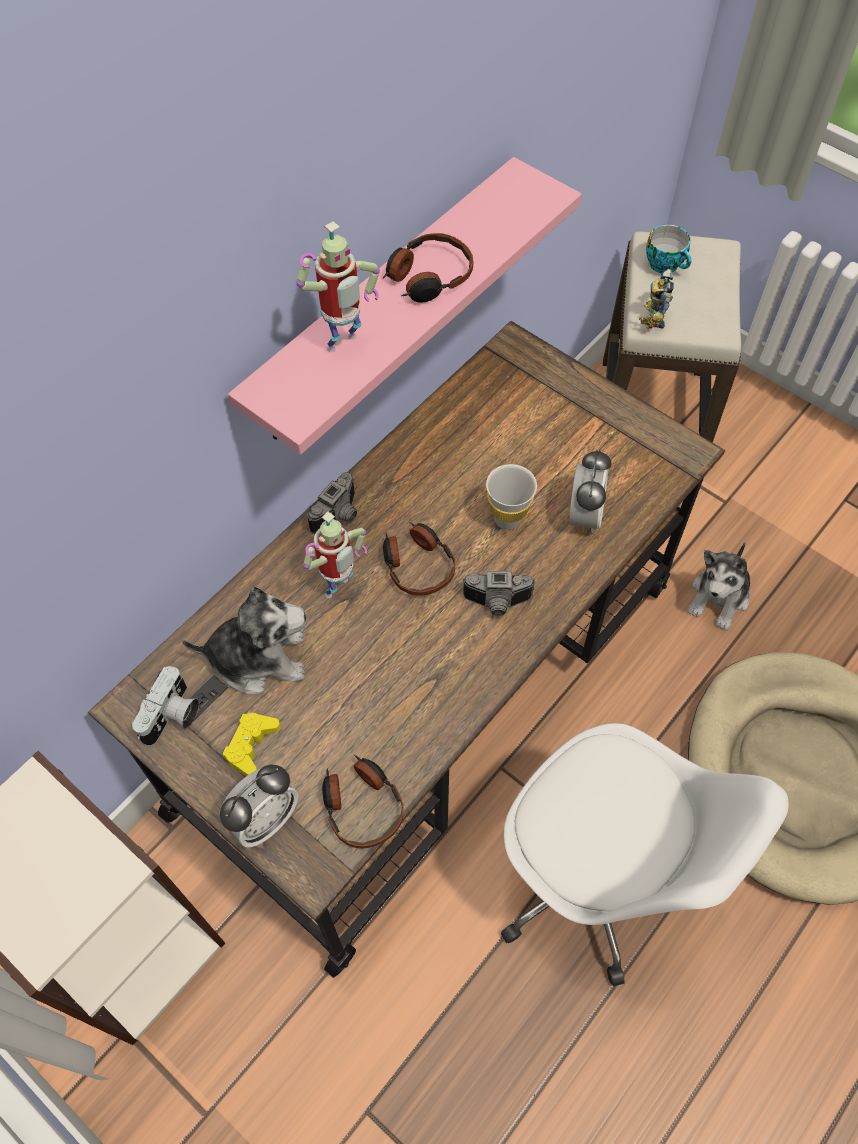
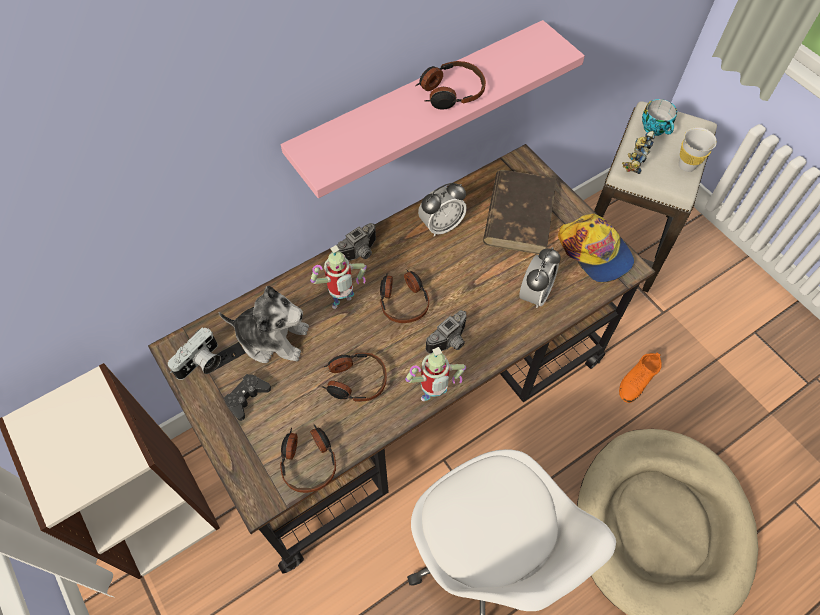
camera: 15 degrees right, 0 degrees up
(251, 746) = (247, 398): yellow game controller -> black game controller
(264, 819) = (239, 452): alarm clock -> alarm clock (441, 226)
(344, 346) = (373, 128): toy robot -> toy robot (432, 398)
(388, 686) = (354, 381): none -> headphones
(497, 604) = (451, 342): camera -> camera turned 60 degrees counterclockwise
(507, 519) = (478, 283): white cup -> white cup (686, 165)
(532, 415) = (519, 214): none -> brown book
(643, 442) = (595, 252): none -> cap
(719, 597) = (638, 379): plush toy -> orange shoe

